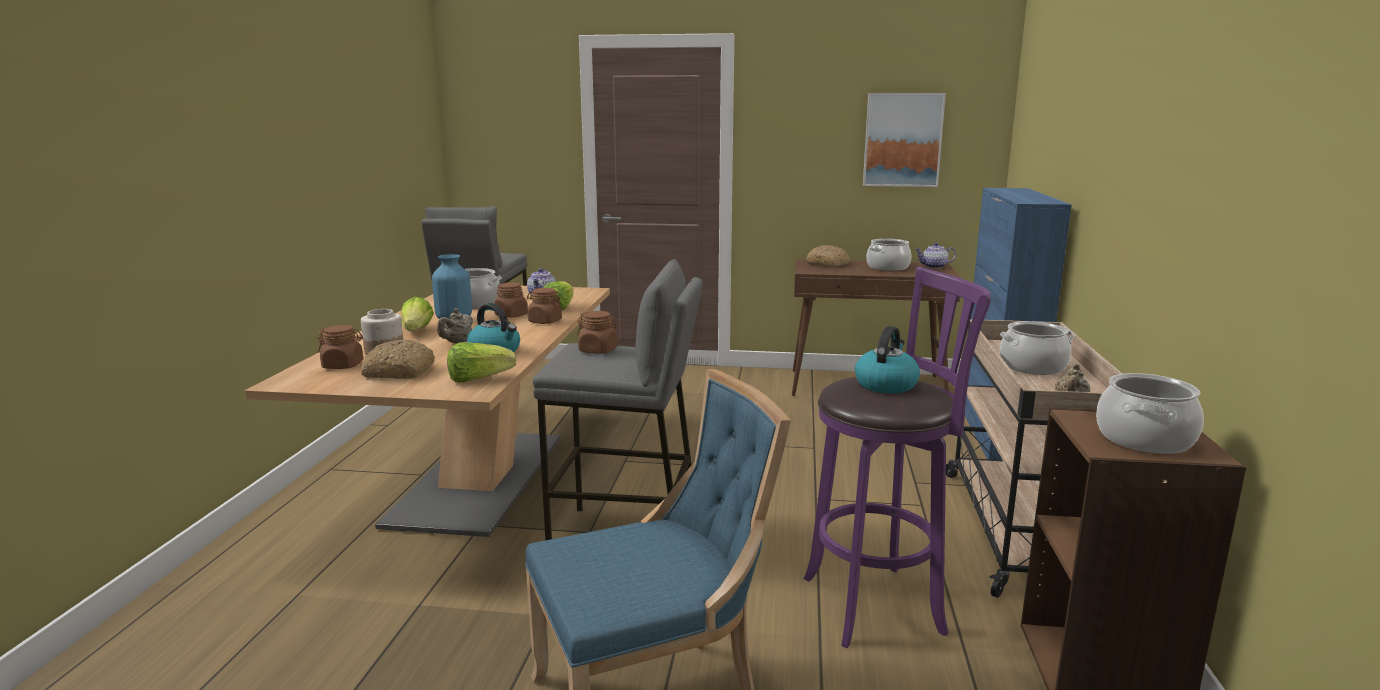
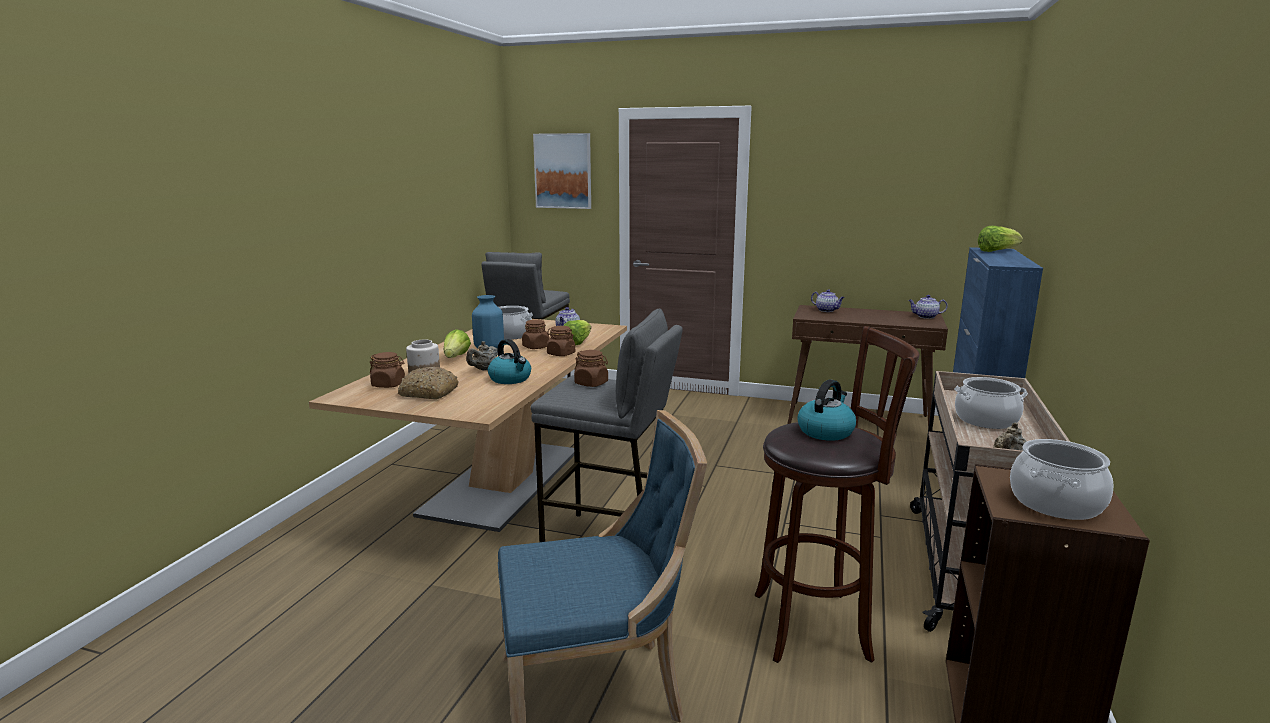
camera: 10 degrees right, 0 degrees up
(478, 379) = (487, 403): lettuce -> lettuce (996, 251)
(828, 264) = (827, 310): bread -> teapot
(880, 603) = (818, 625): purple stool -> brown stool
(887, 267) = (881, 316): cooking pot -> none
(902, 140) = (902, 200): picture -> picture (563, 171)

